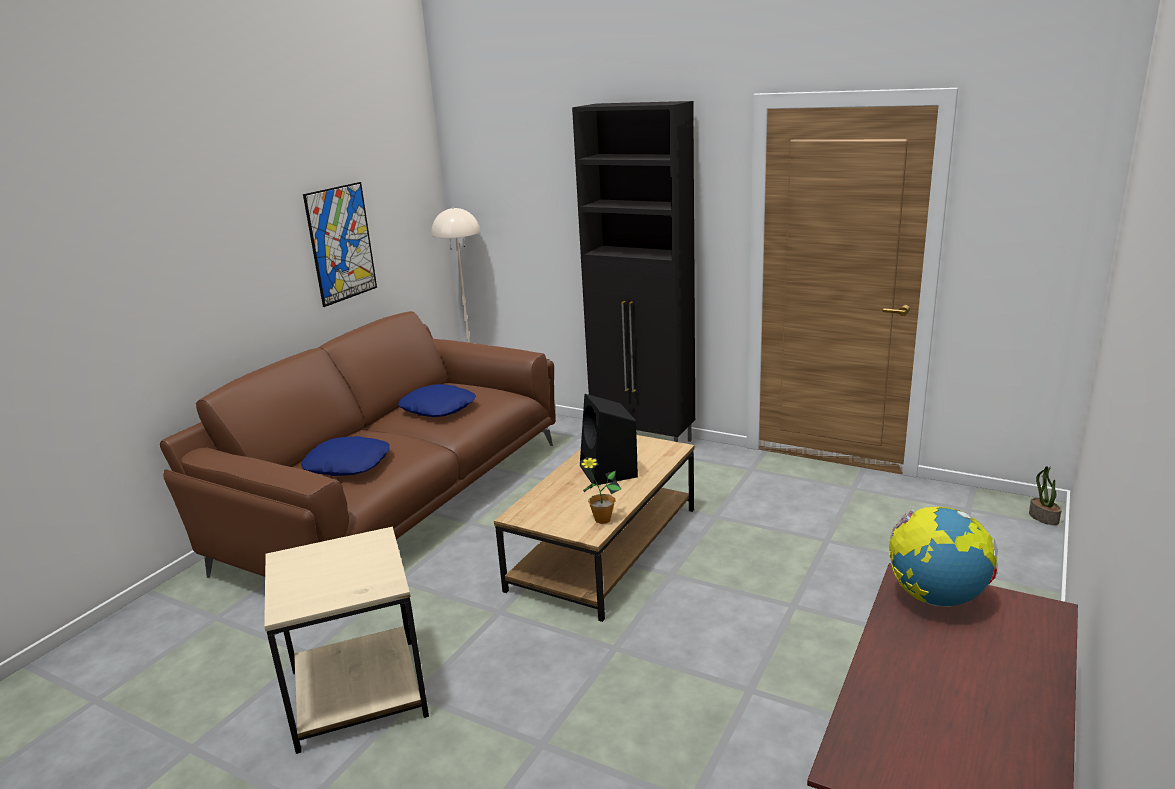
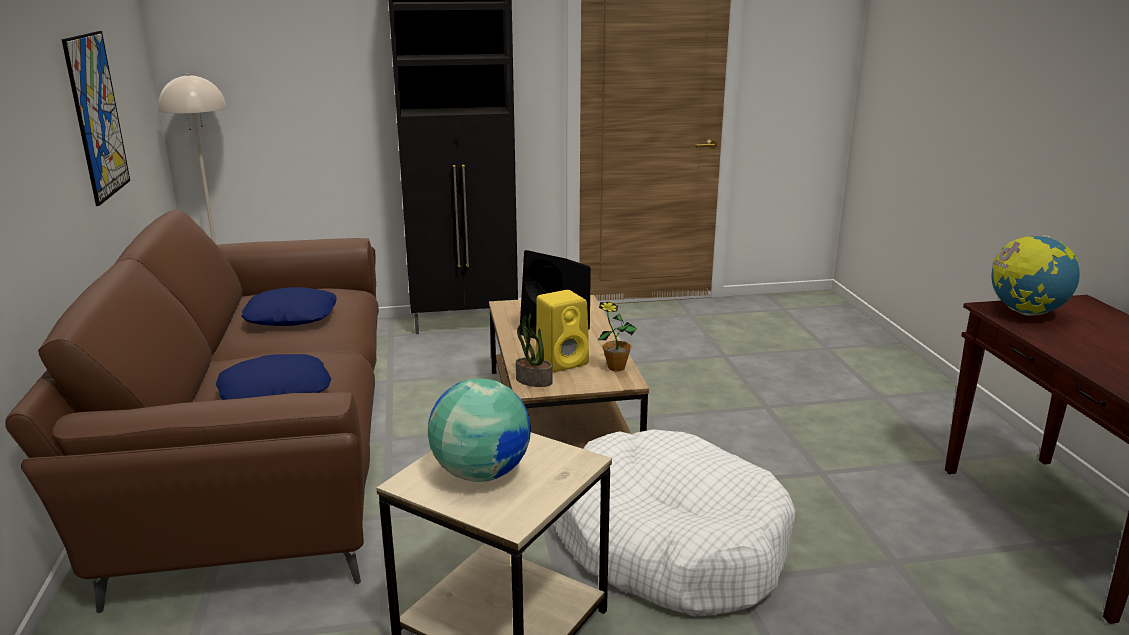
camera: 40 degrees left, 0 degrees up
(324, 568) = (481, 473): none -> globe
(537, 689) = (669, 543): none -> white dog bed
(573, 500) = (563, 361): none -> yellow speaker
(1043, 518) = (832, 302): potted plant -> potted plant (533, 381)

